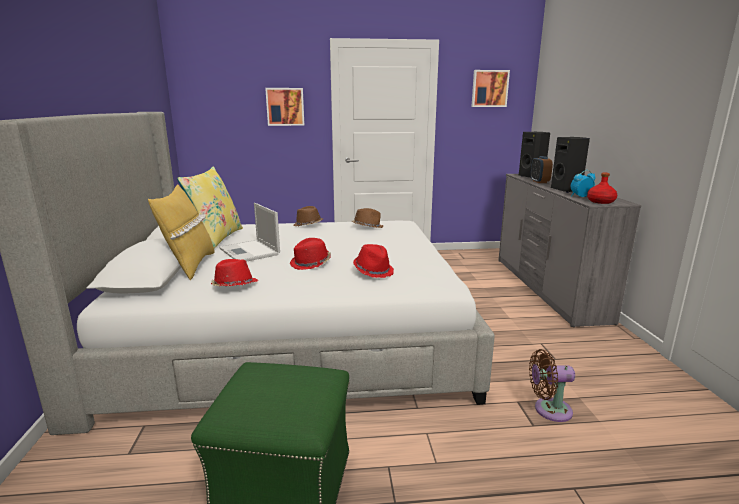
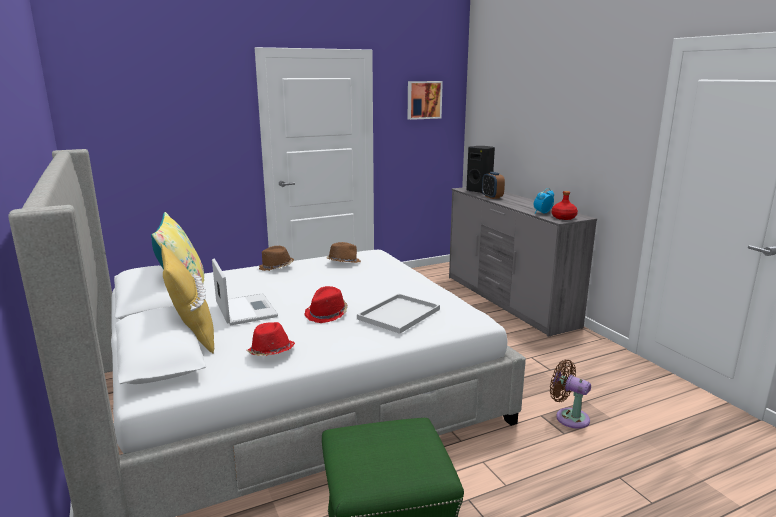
camera: 20 degrees left, 0 degrees up
(250, 252) = (245, 309): laptop -> laptop turned 150 degrees counterclockwise
(285, 106) = (205, 126): picture -> none
(373, 271) = (399, 313): red hat -> white tray
(549, 410) = (569, 417): brown fan -> brown fan turned 60 degrees clockwise
(567, 190) = (525, 206): black speaker -> none

